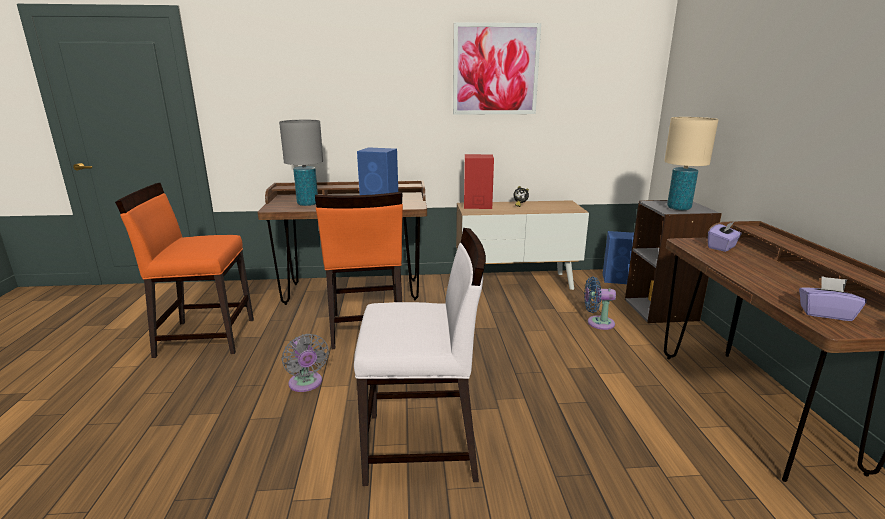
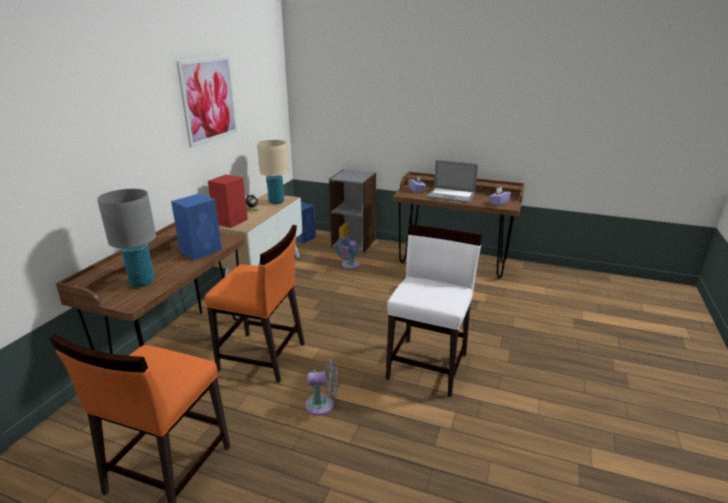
camera: 65 degrees left, 5 degrees up
(678, 208) = (356, 176): beige table lamp -> beige table lamp (276, 202)
(760, 270) = (451, 195): none -> laptop

